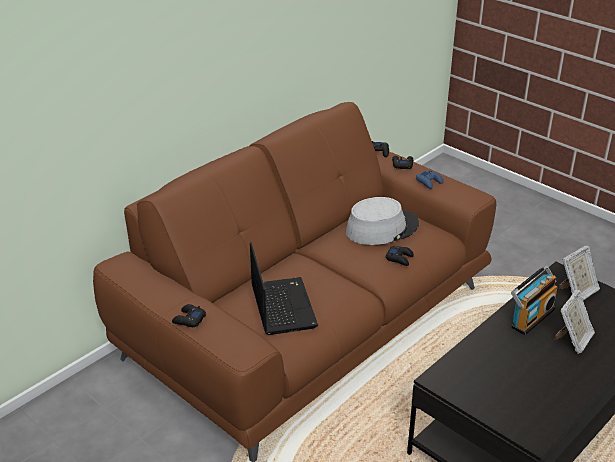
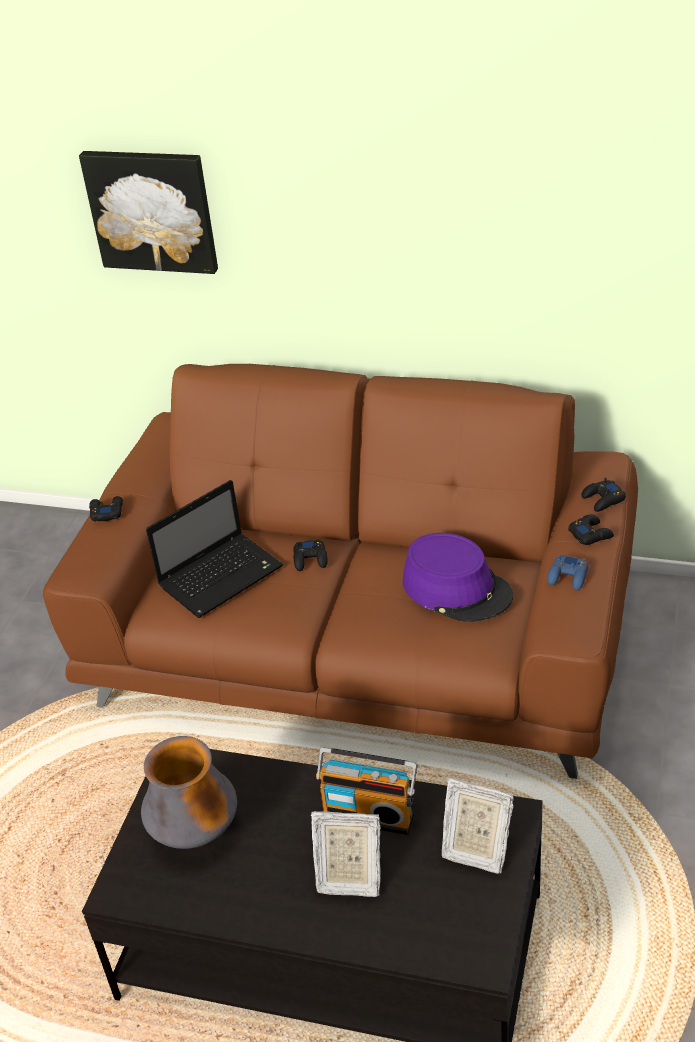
camera: 65 degrees right, 5 degrees up
(82, 92) = (152, 210): none -> picture
(382, 228) = (457, 589): grey hat -> purple hat
(399, 258) = (400, 632): black game controller -> black game controller (310, 559)
(506, 388) = (196, 834): none -> vase

